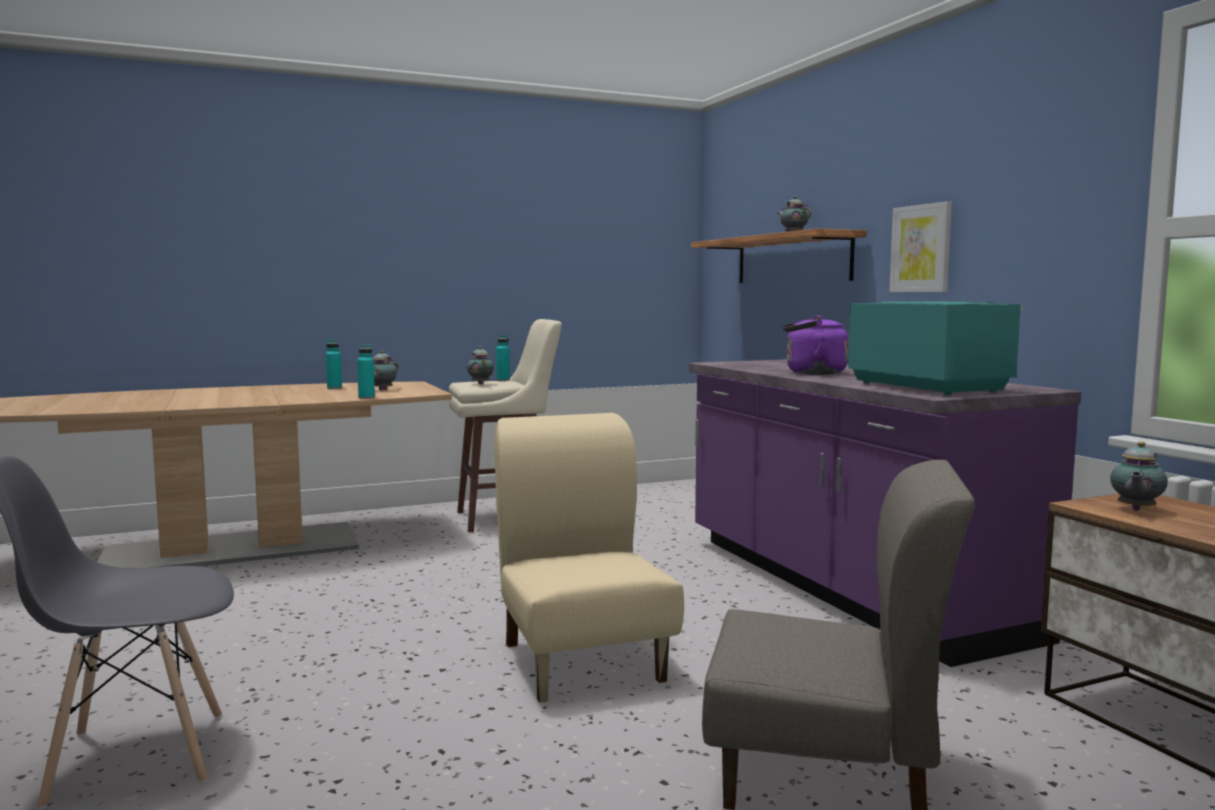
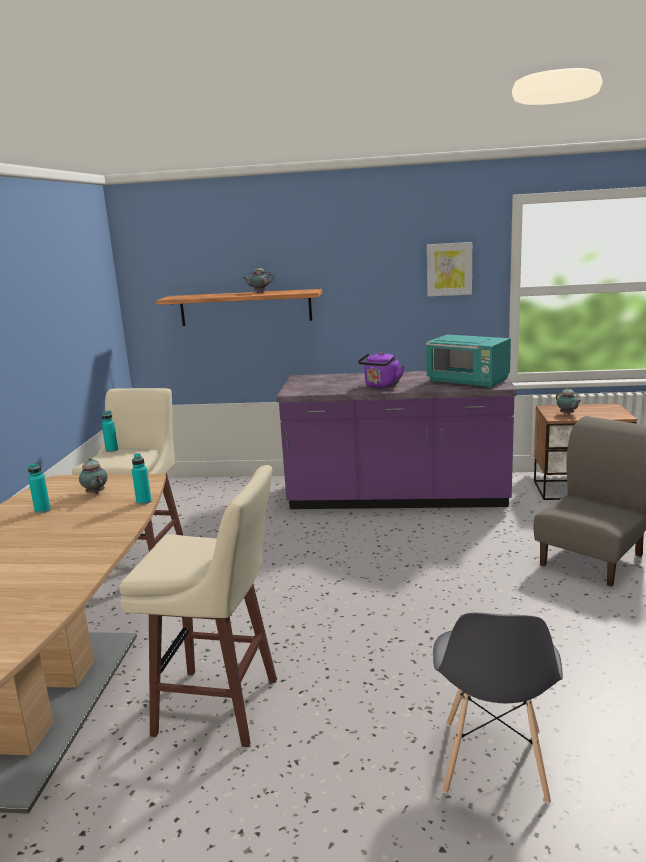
camera: 60 degrees left, 10 degrees up
(240, 603) = (220, 708): none -> beige stool
(480, 384) = (126, 458): teapot -> none
(583, 660) = (444, 586): beige chair -> none
(921, 248) = (370, 300): picture -> picture (449, 269)
(927, 387) = (468, 382): turquoise microwave -> turquoise microwave turned 150 degrees counterclockwise

